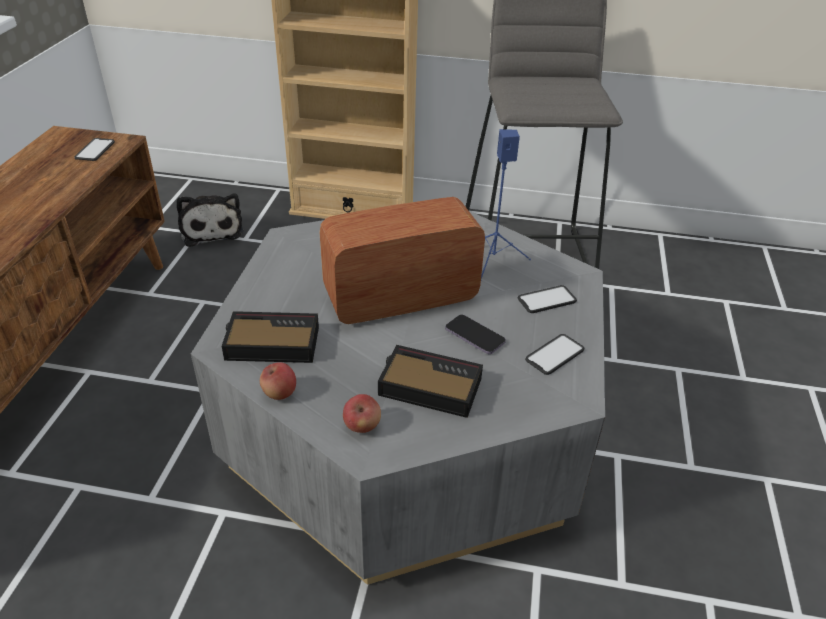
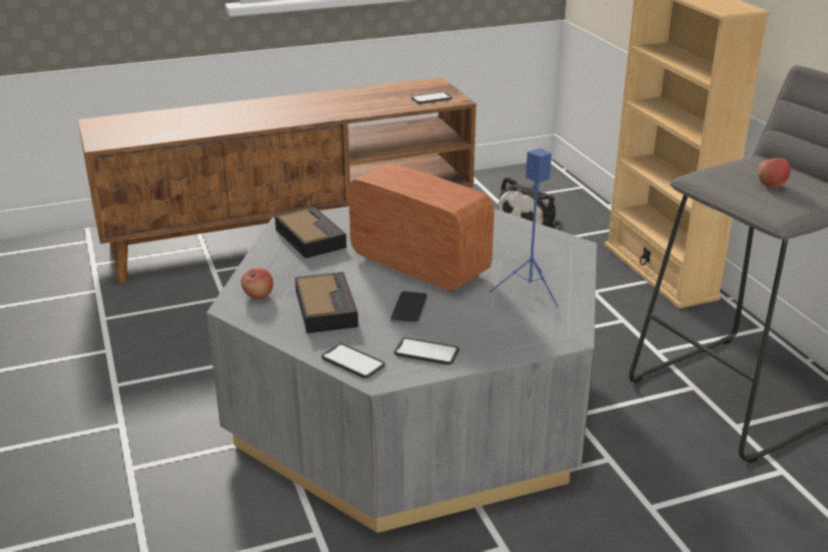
camera: 60 degrees right, 10 degrees down
(279, 393) = (262, 258): apple -> apple (771, 185)
(546, 300) = (503, 329): phone -> phone (353, 362)

